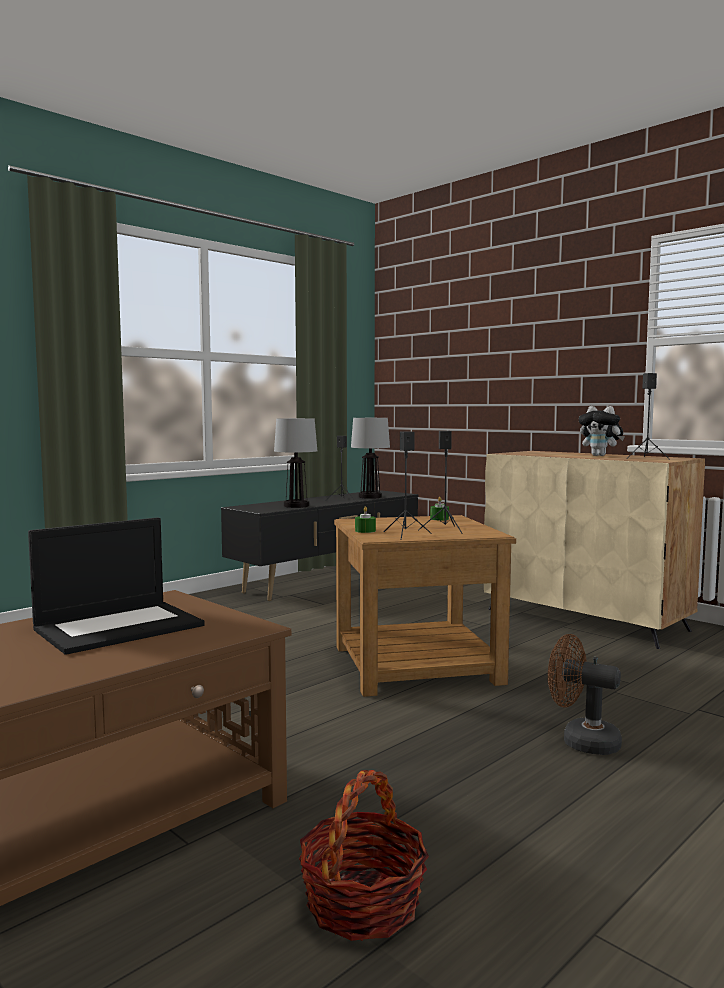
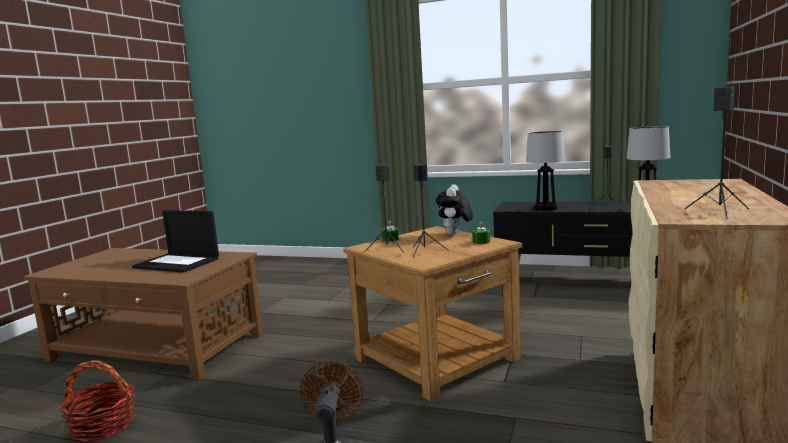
camera: 65 degrees right, 5 degrees up
(600, 455) = (712, 199): plush toy -> plush toy (455, 234)

